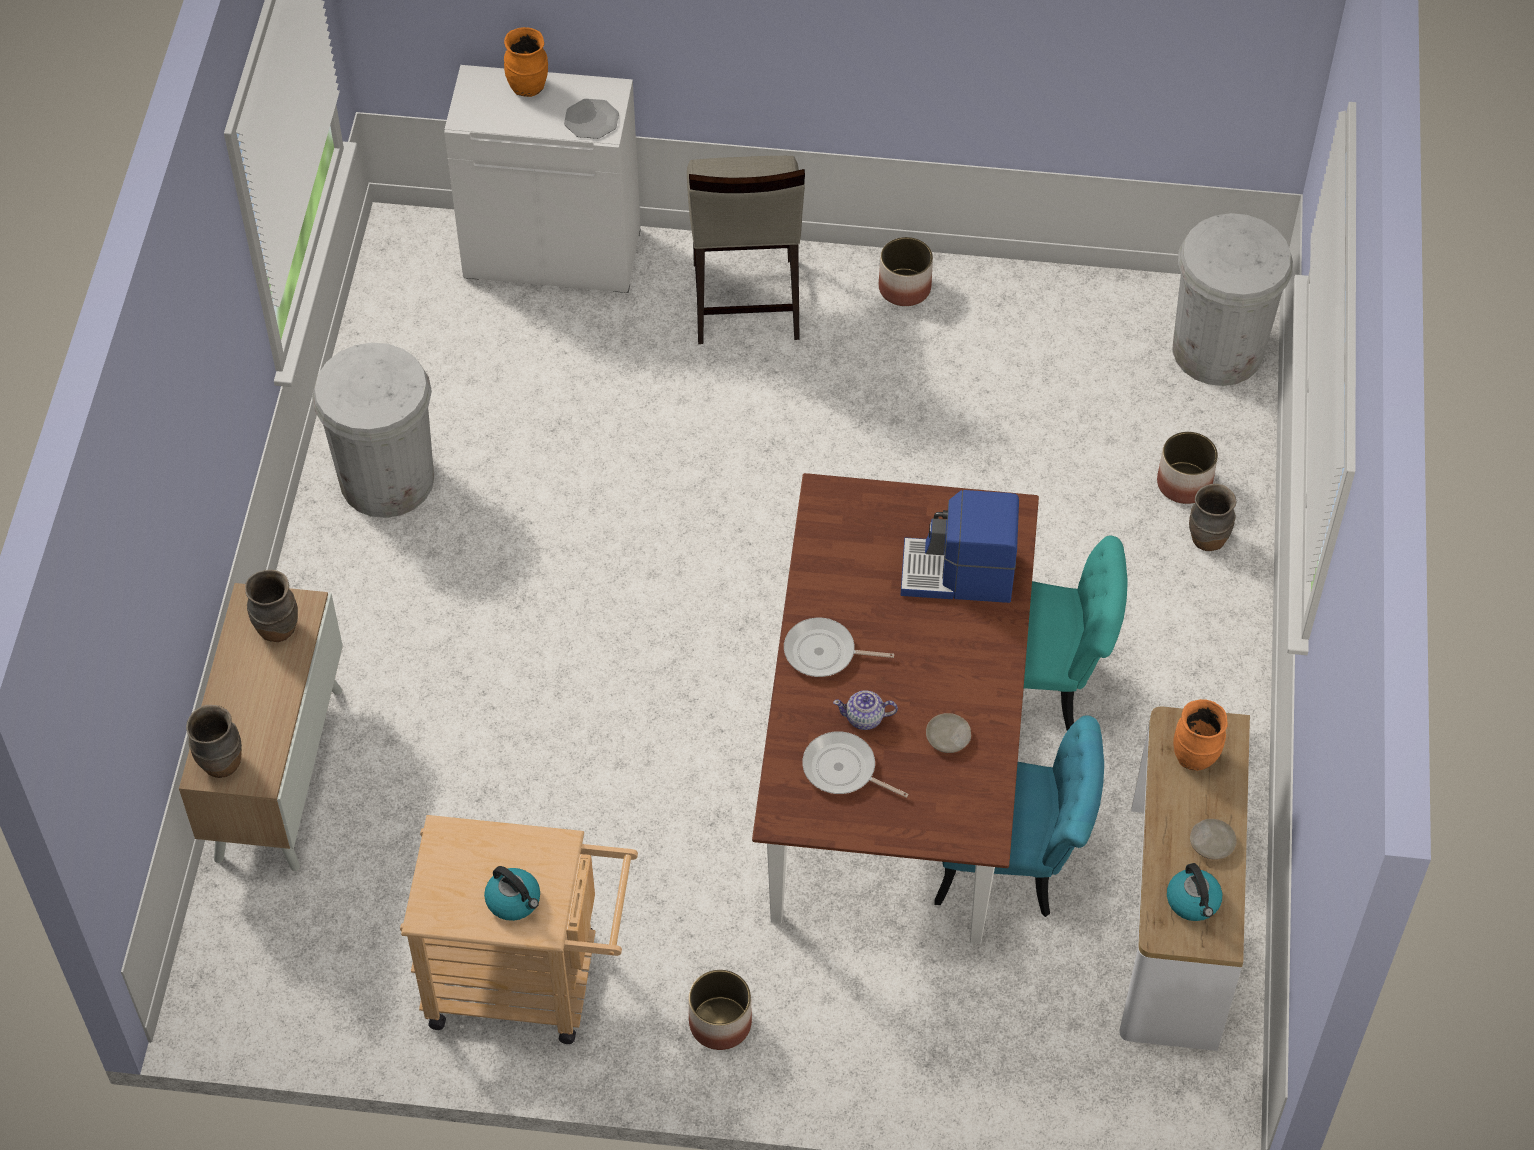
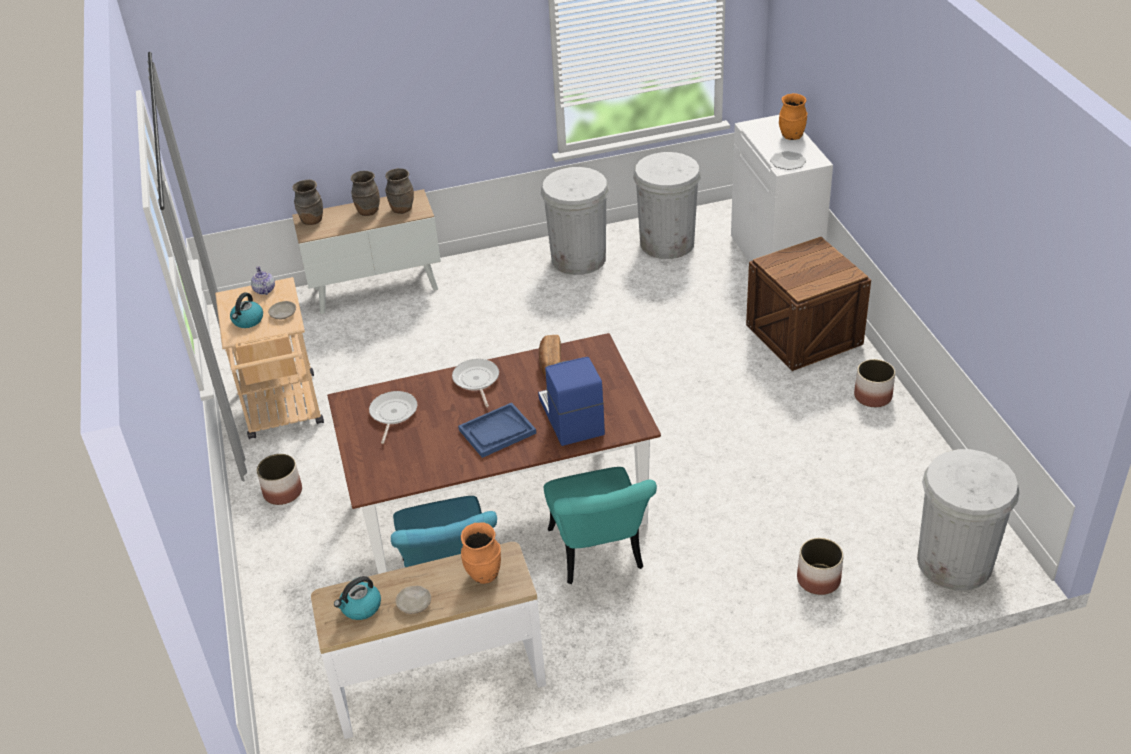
camera: 70 degrees right, 15 degrees down
(424, 358) = (667, 243): none -> white trash can
(744, 302) = (803, 337): beige stool -> crate
(833, 558) = (550, 363): none -> bread
(865, 718) = (436, 411): teapot -> teapot (264, 290)
(945, 662) = (497, 432): none -> blue tray
(948, 738) = (438, 450): beige plate -> beige plate (283, 314)
(1207, 539) = (778, 607): brown vase -> brown vase (368, 211)

